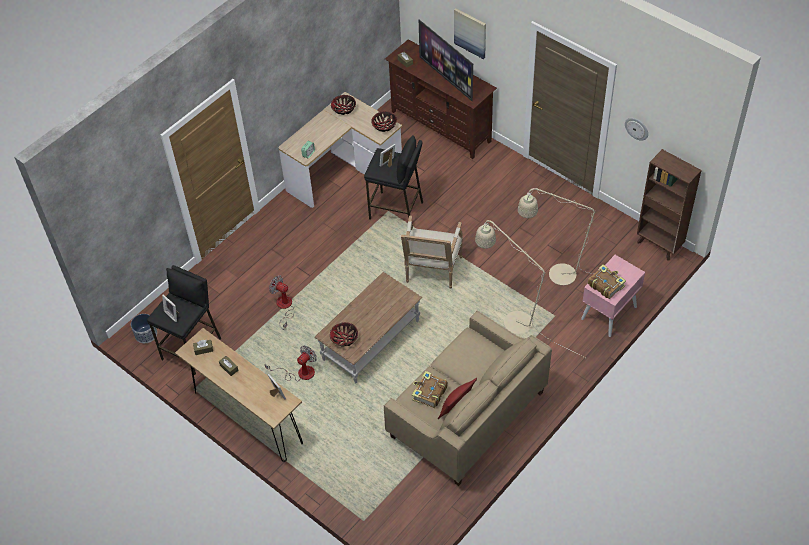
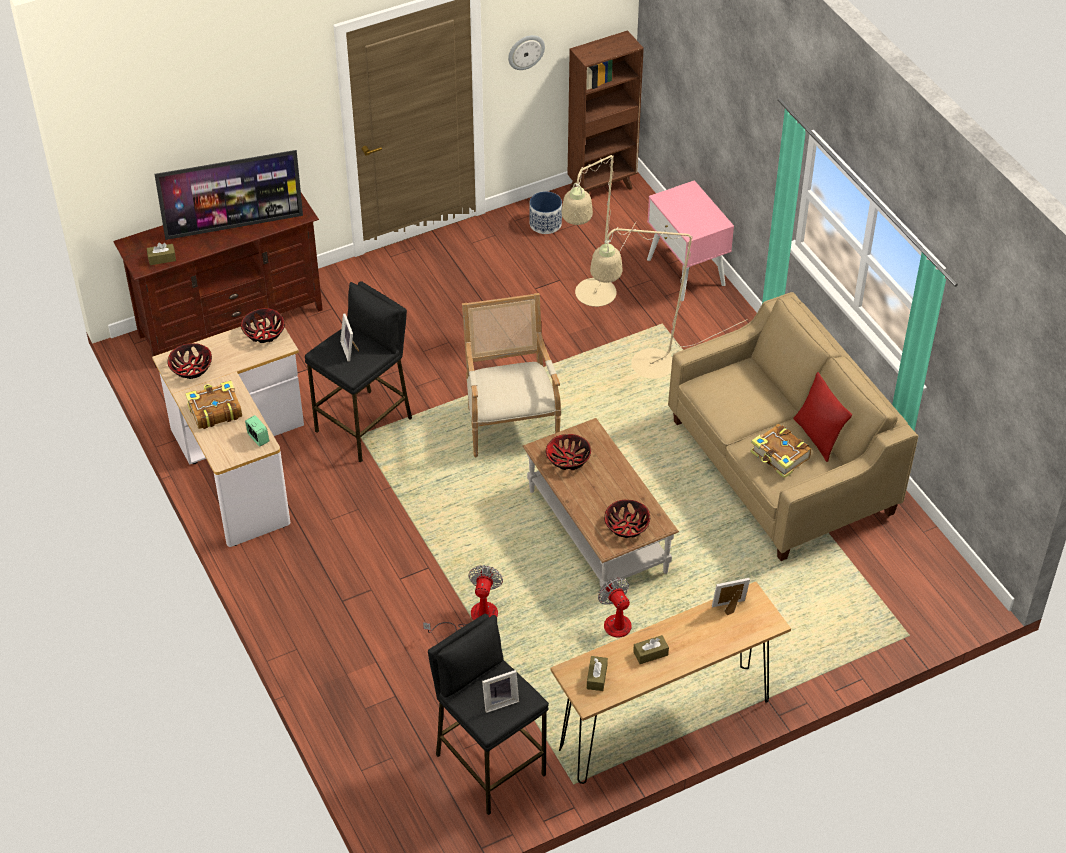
camera: 70 degrees left, 5 degrees down
(146, 334) = (421, 824): planter -> planter (545, 224)
(284, 307) = (474, 618): fan -> fan turned 135 degrees clockwise
(381, 295) = (568, 460): none -> bowl
(432, 272) = (509, 423): armchair -> armchair turned 135 degrees counterclockwise
(470, 33) = (230, 131): picture -> none
(605, 285) = (695, 221): book -> book (214, 411)

